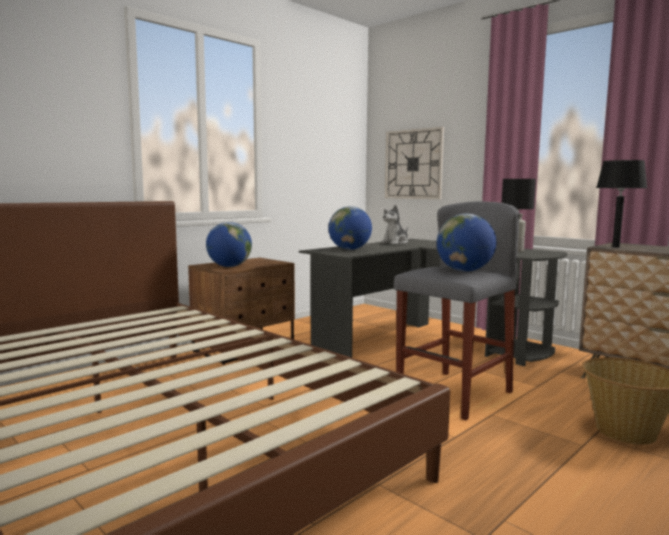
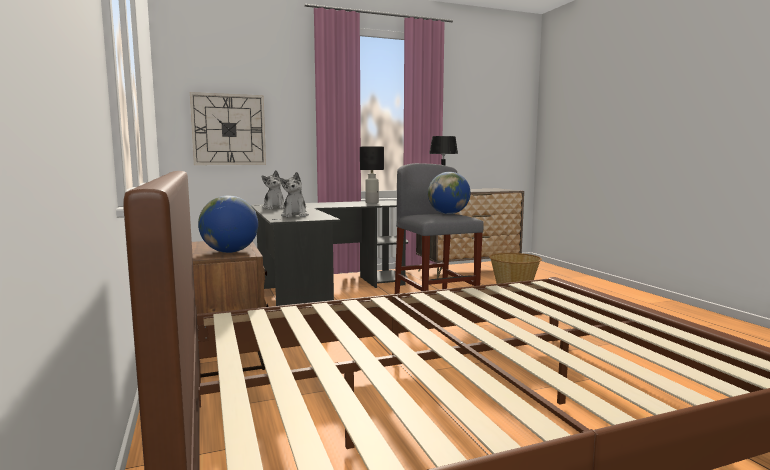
camera: 65 degrees left, 0 degrees up
(350, 249) = (295, 215): globe -> plush toy

